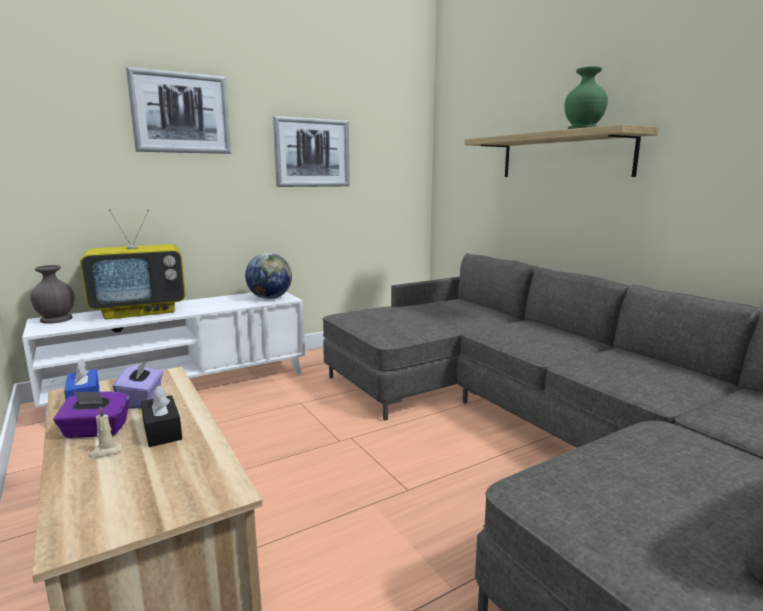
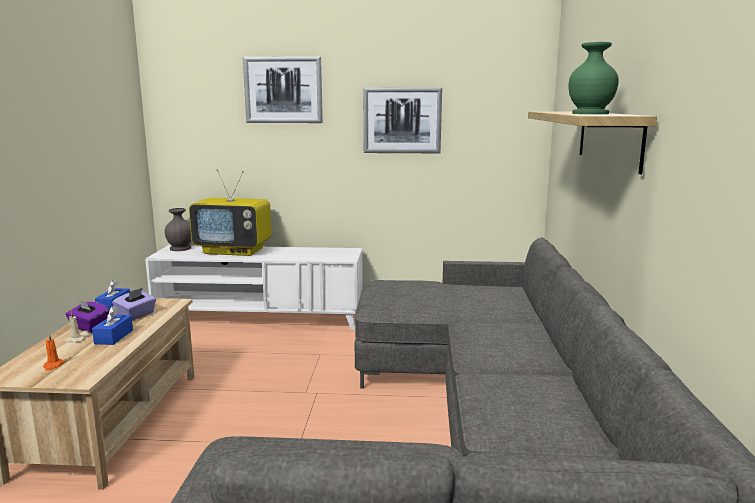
camera: 35 degrees right, 0 degrees up
(140, 492) = (53, 365): none -> orange candle
(162, 431) = (114, 337): black tissue box -> blue tissue box
(270, 298) = (336, 255): globe -> none

